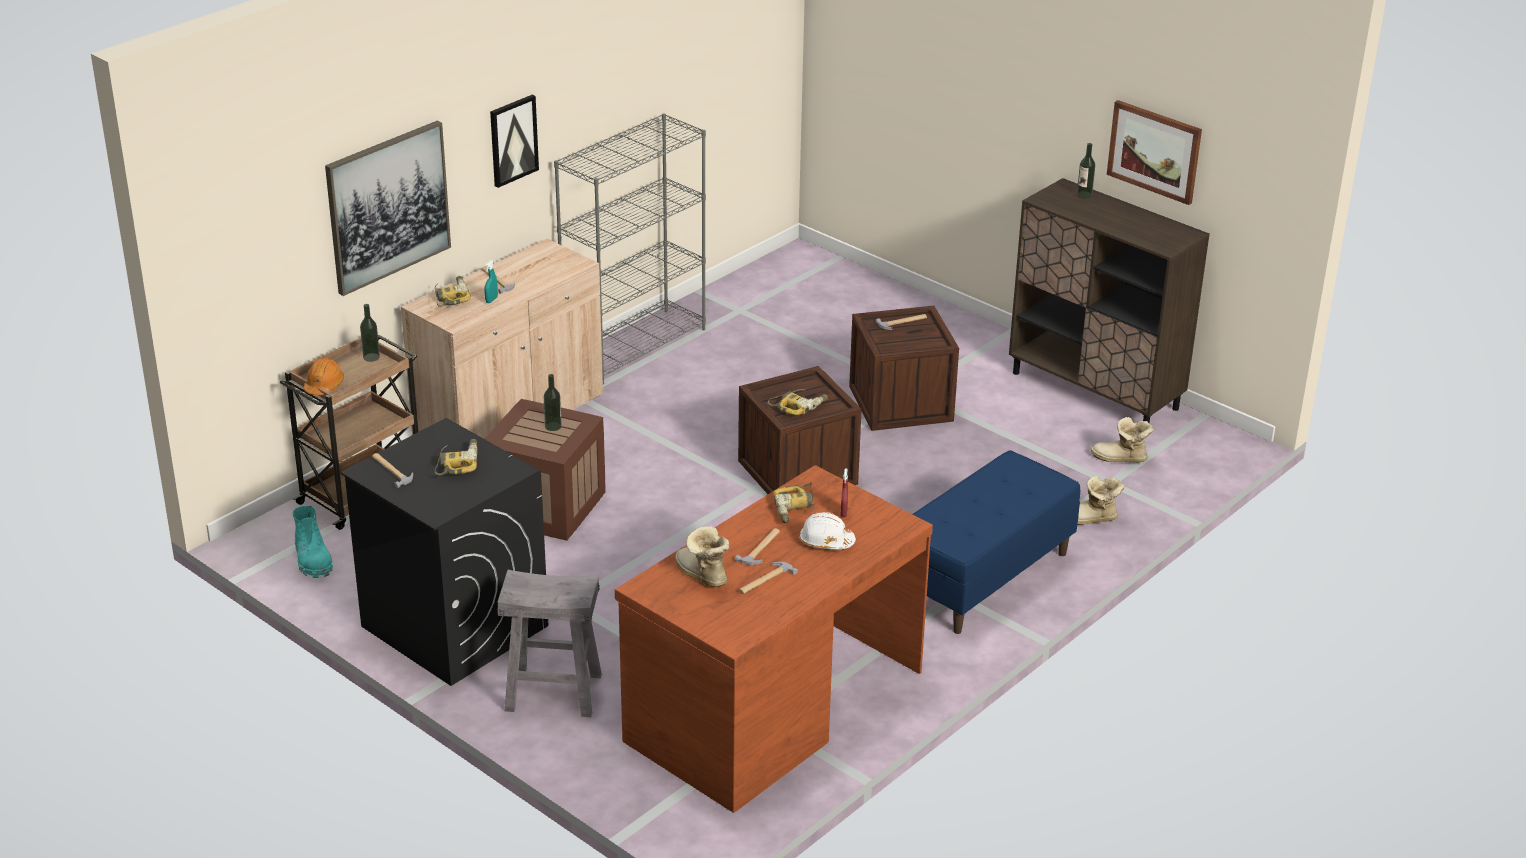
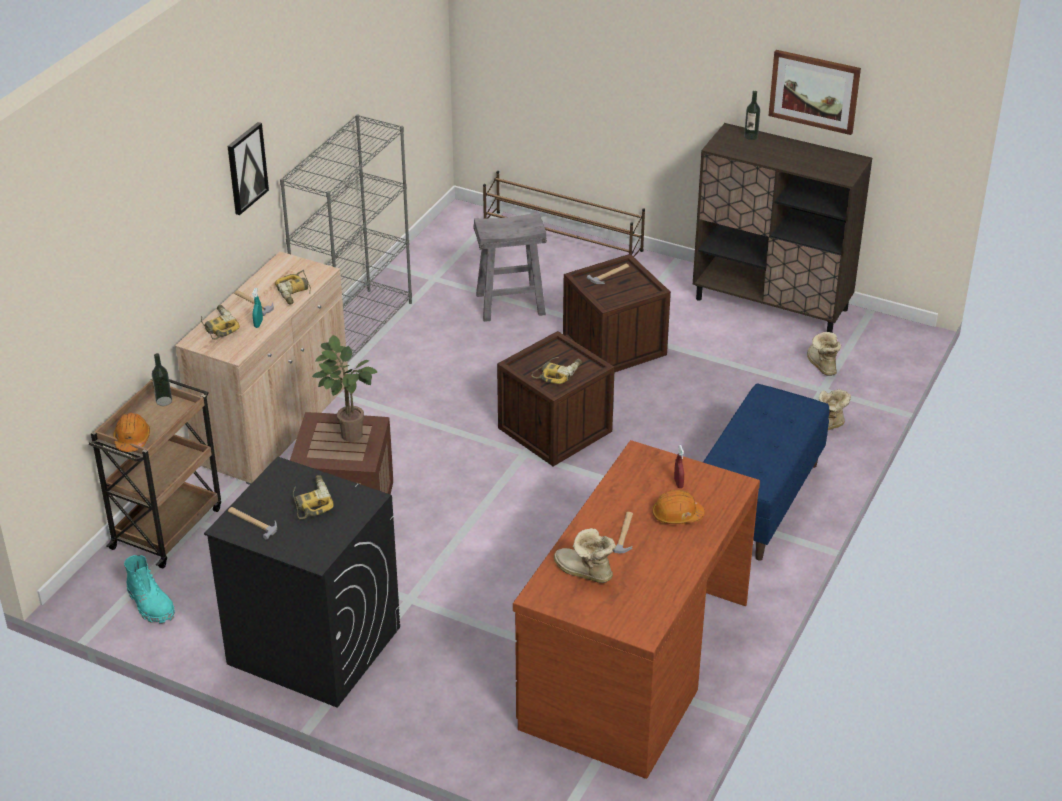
camera: 15 degrees left, 5 degrees up
(388, 206) = (156, 255): picture -> none
(553, 426) = (347, 435): bottle -> potted plant
(554, 691) = (434, 693): grey stool -> grey stool (510, 304)
(765, 580) = (642, 566): hammer -> none
(795, 508) = (634, 487): power drill -> power drill (295, 292)
(826, 541) = (677, 515): white hard hat -> orange hard hat
(896, 293) = (563, 238): none -> brown shoe rack
(1120, 459) = (821, 365): boot -> boot turned 75 degrees clockwise

